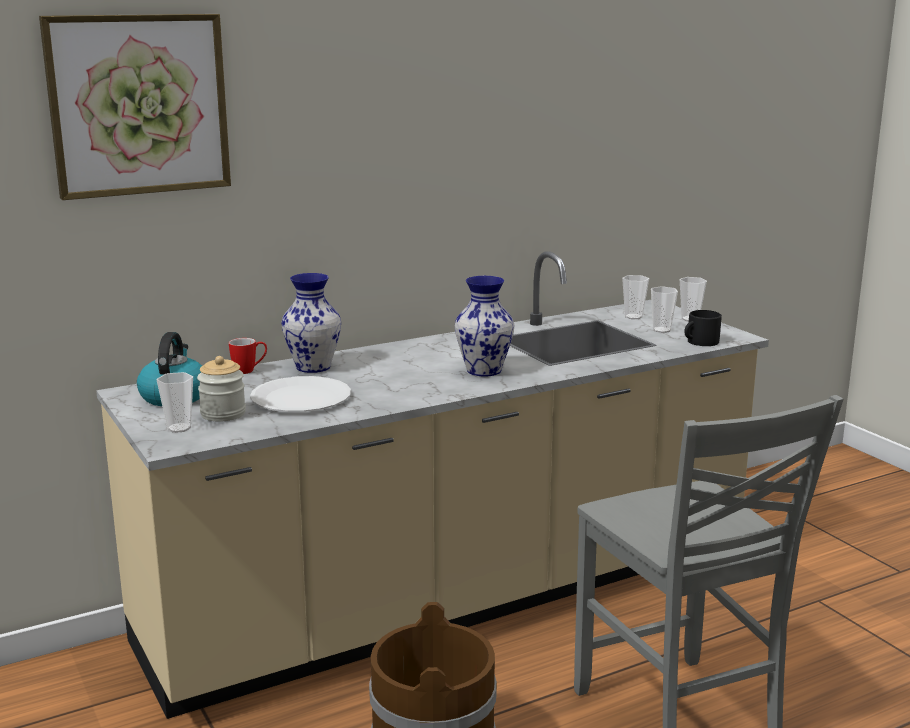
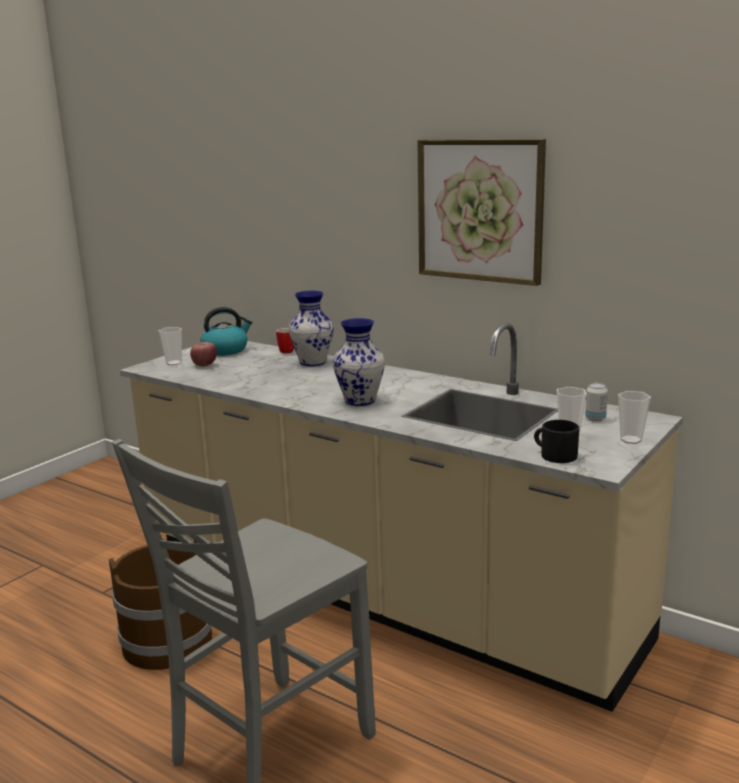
camera: 65 degrees right, 0 degrees up
(139, 105) = (246, 155): picture -> picture (480, 210)
(223, 414) = (204, 365): jar -> apple
(301, 398) = (249, 372): white plate -> none
(633, 317) = (595, 418): cup -> can

